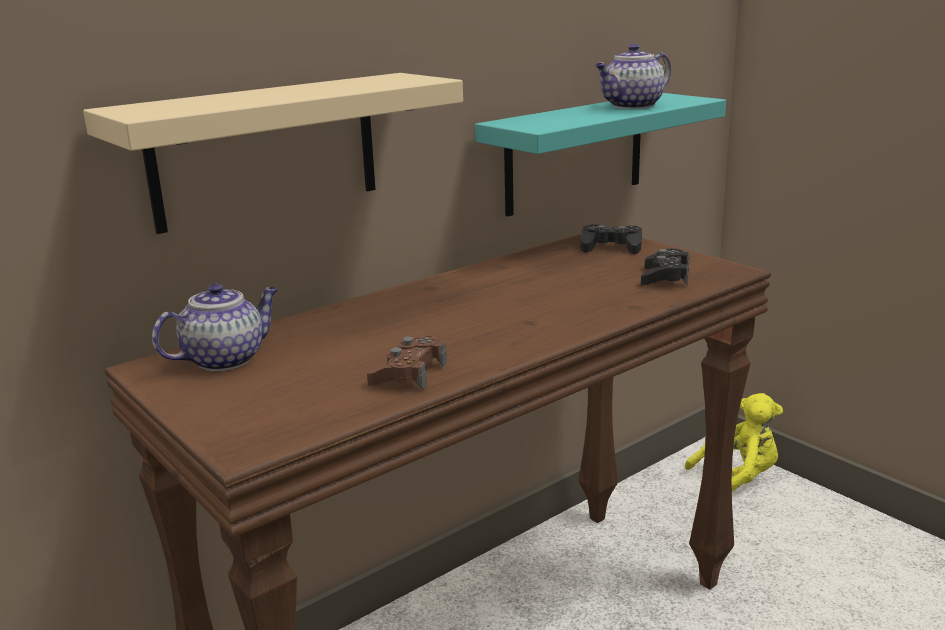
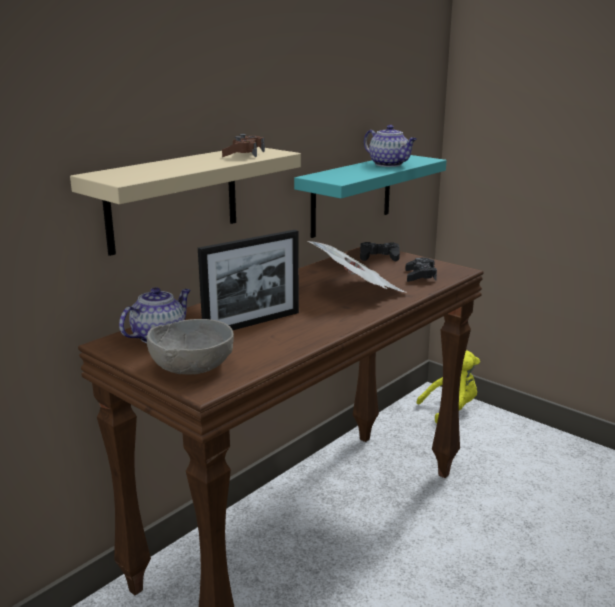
camera: 10 degrees left, 0 degrees up
(247, 409) = (192, 366): none -> grey bowl
(373, 343) = (252, 323): none -> picture frame
(409, 373) = (284, 341): brown game controller -> brown game controller (244, 154)
(556, 298) = (357, 291): none -> newspaper
(632, 106) = (389, 164): teapot -> teapot turned 90 degrees counterclockwise

